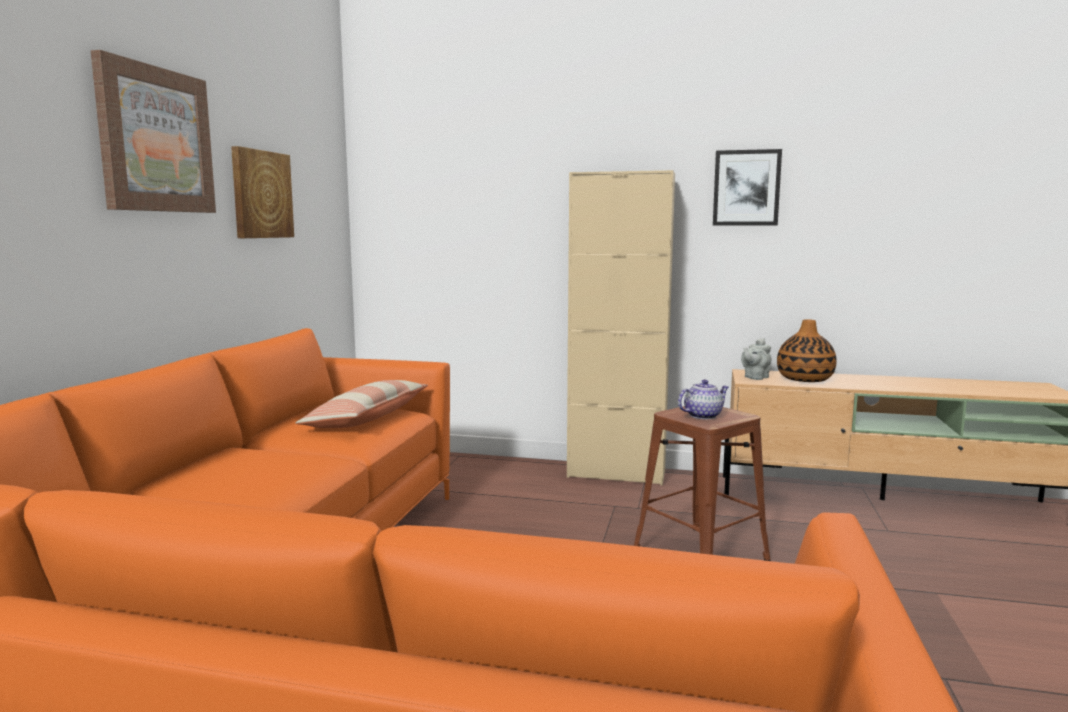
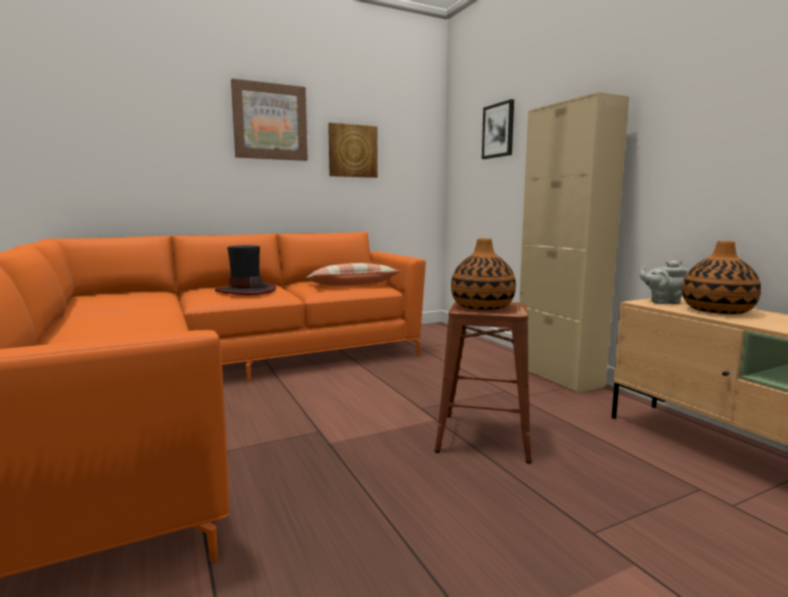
camera: 50 degrees right, 0 degrees up
(259, 470) = (245, 291): none -> hat
(703, 416) = (482, 307): teapot -> vase
(746, 188) = (701, 98): picture -> picture (498, 130)

